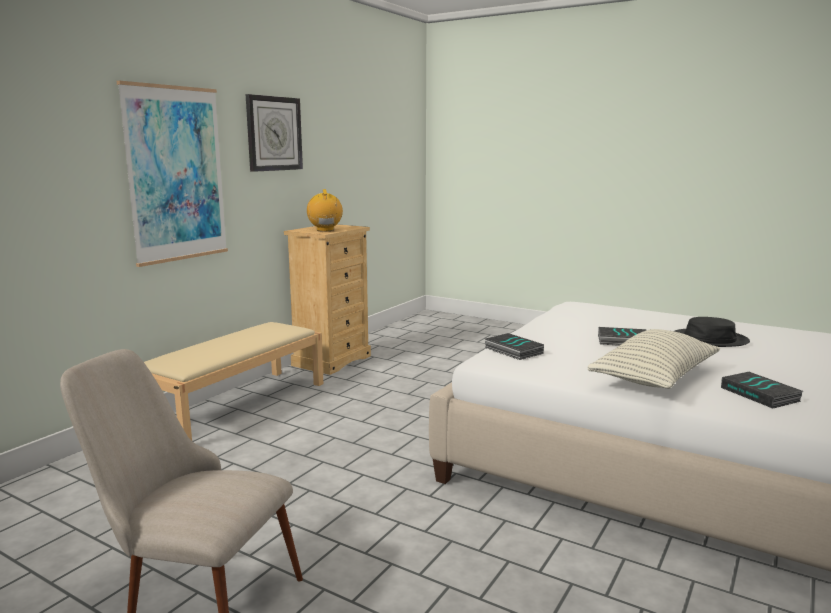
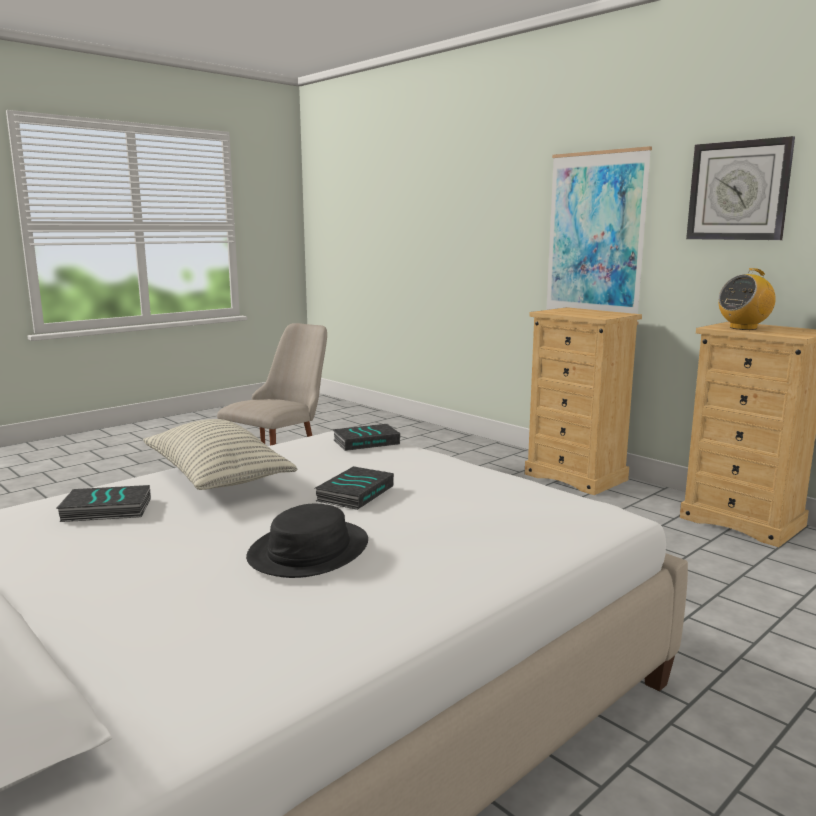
camera: 105 degrees right, 0 degrees up
(238, 405) = (576, 477): beige bench -> beige dresser
(325, 230) = (743, 328): radio -> radio turned 150 degrees clockwise

